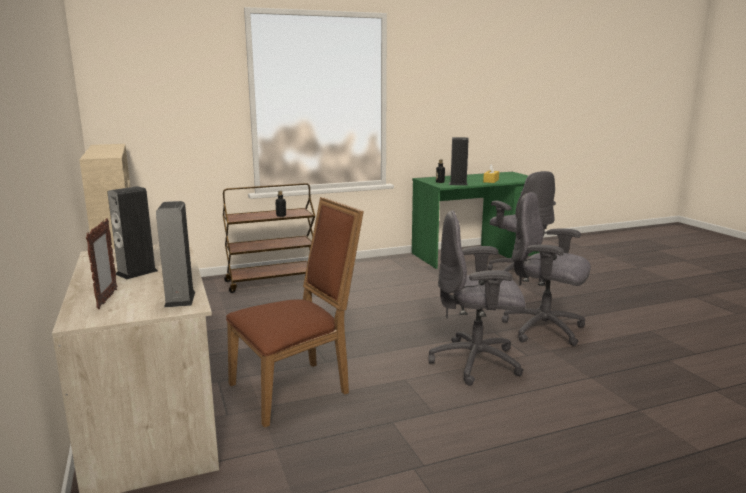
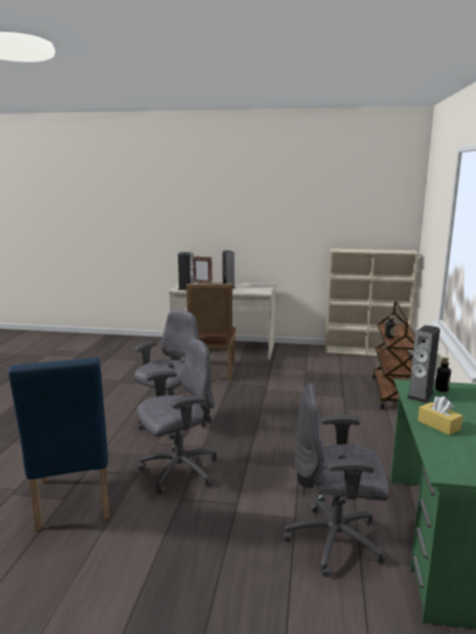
camera: 120 degrees right, 0 degrees up
(661, 353) = (73, 503): none -> blue chair

